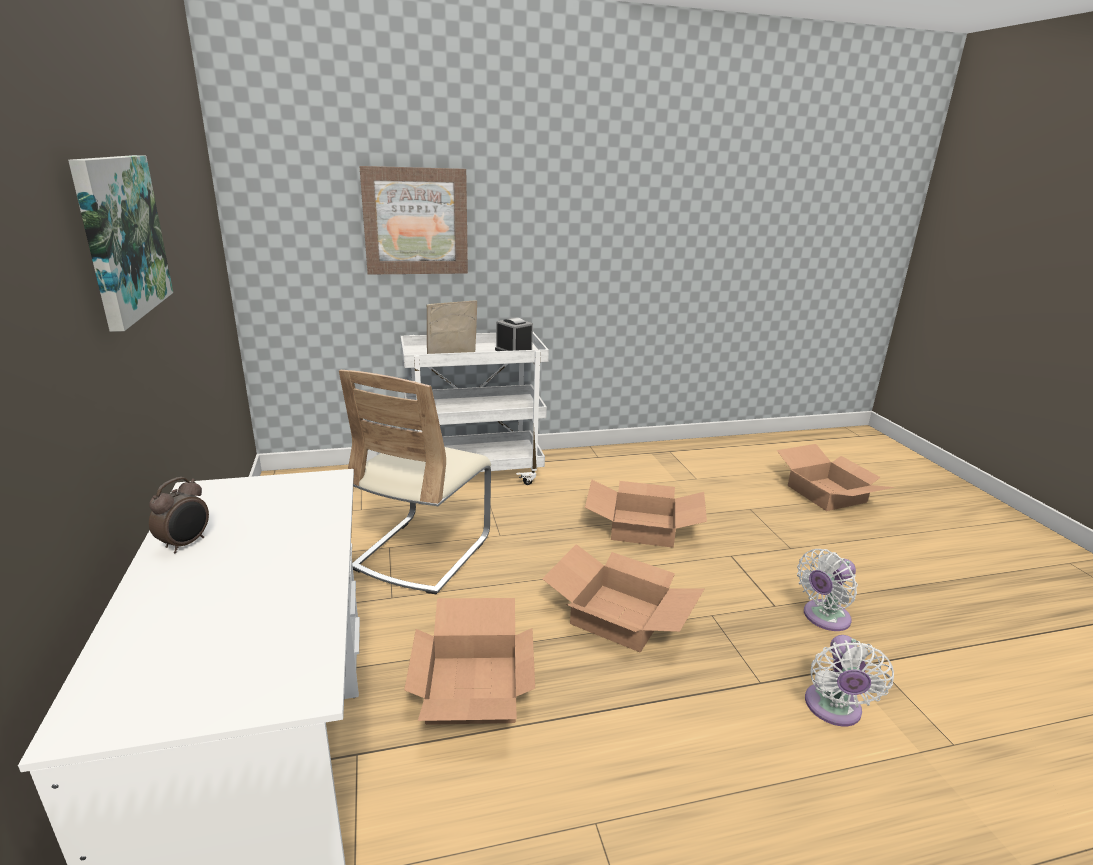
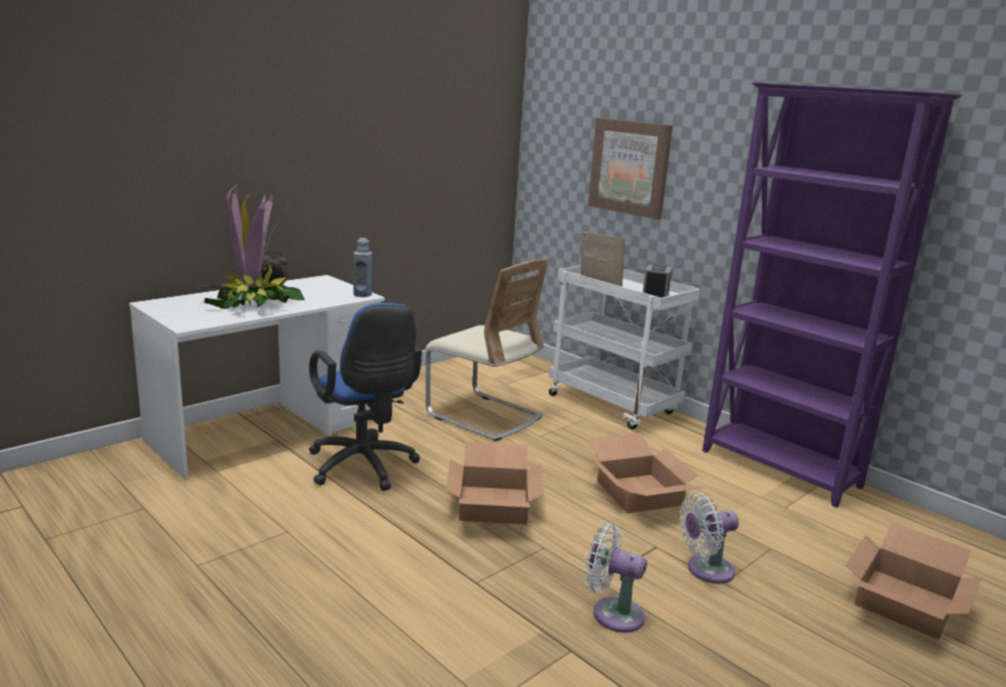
camera: 60 degrees right, 5 degrees down
(120, 237) = (339, 136): picture -> none
(256, 582) = (254, 304): none -> potted plant
(324, 480) = (362, 295): none -> blue bottle
(423, 552) = (483, 416): beige chair -> beige chair turned 135 degrees counterclockwise
(474, 689) = (364, 468): cardboard box -> blue office chair
(642, 456) = (780, 470): none -> purple bookcase
(833, 710) = (475, 625): white fan -> white fan (705, 570)

